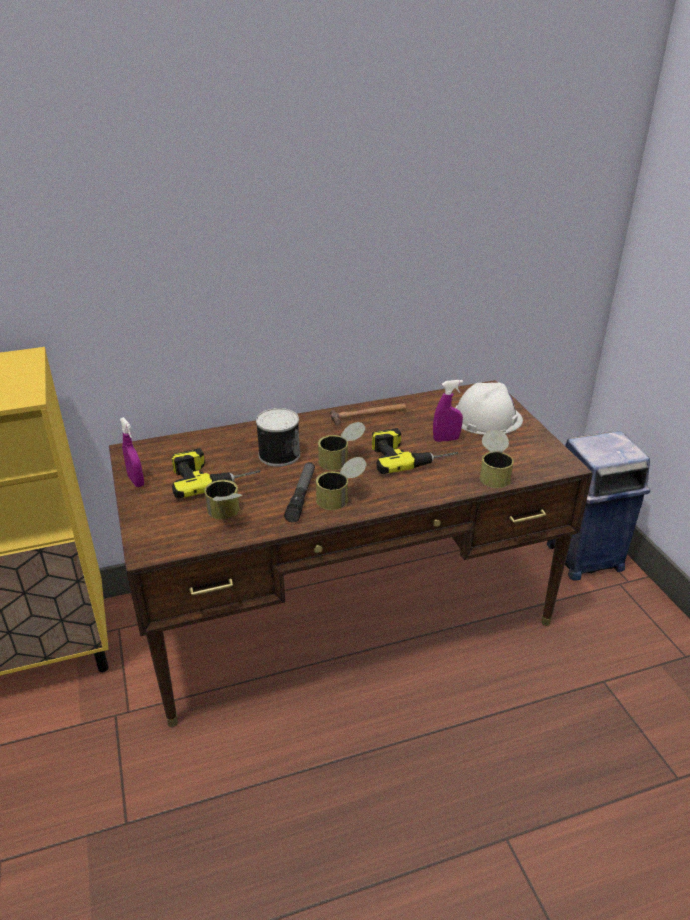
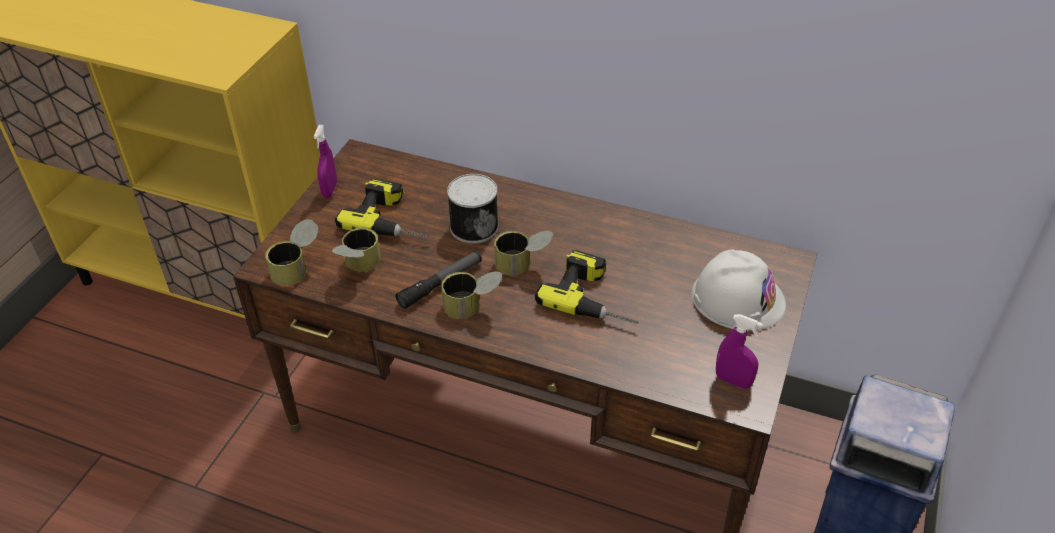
camera: 40 degrees right, 10 degrees up
(368, 415) = (613, 225): hammer -> none
(446, 439) = (657, 299): purple spray bottle -> purple spray bottle (733, 381)
(494, 473) = (654, 369): can -> can (297, 267)

